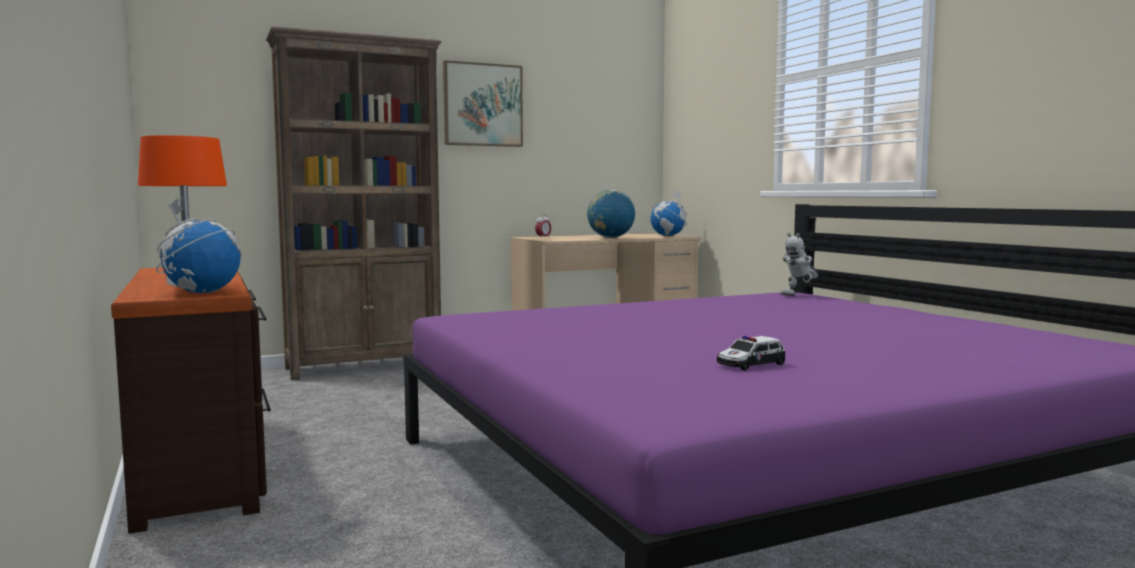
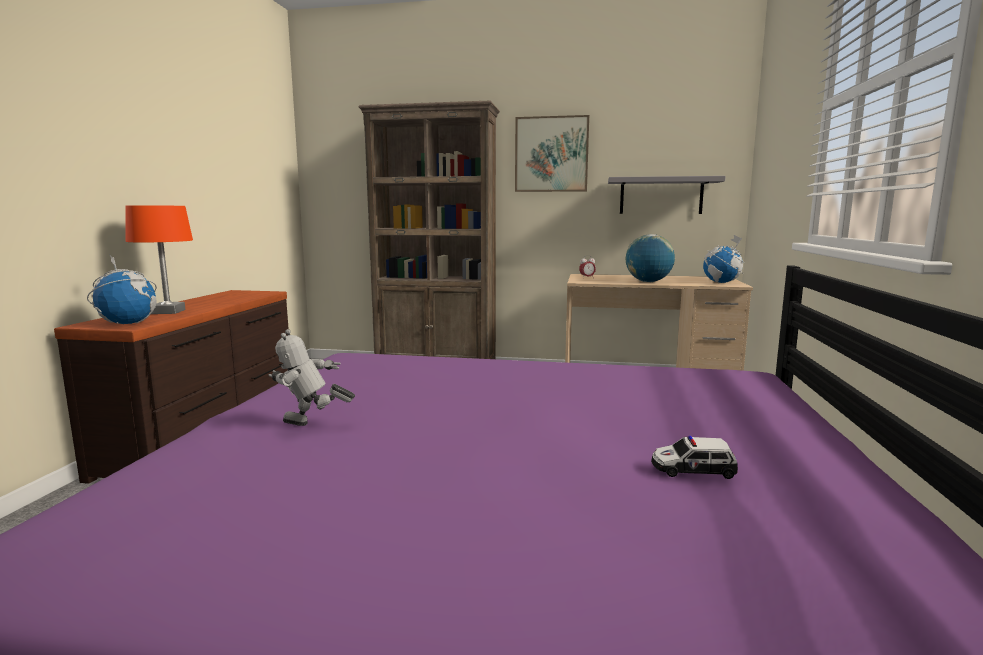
camera: 35 degrees right, 5 degrees up
(590, 153) = (661, 196): none -> grey shelf
(750, 364) = (333, 496): toy car -> toy car (692, 469)
(799, 296) = (741, 382): toy robot -> toy robot (312, 426)

